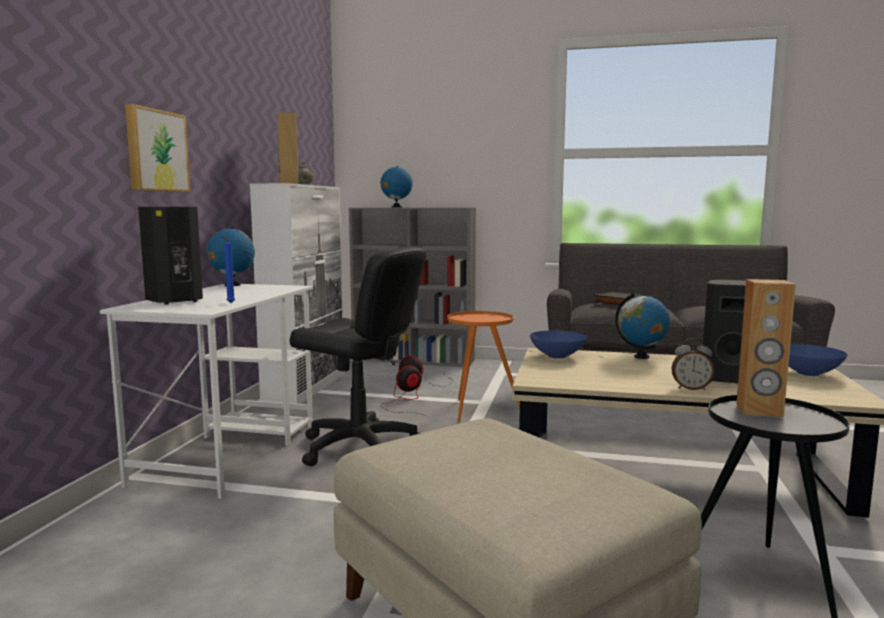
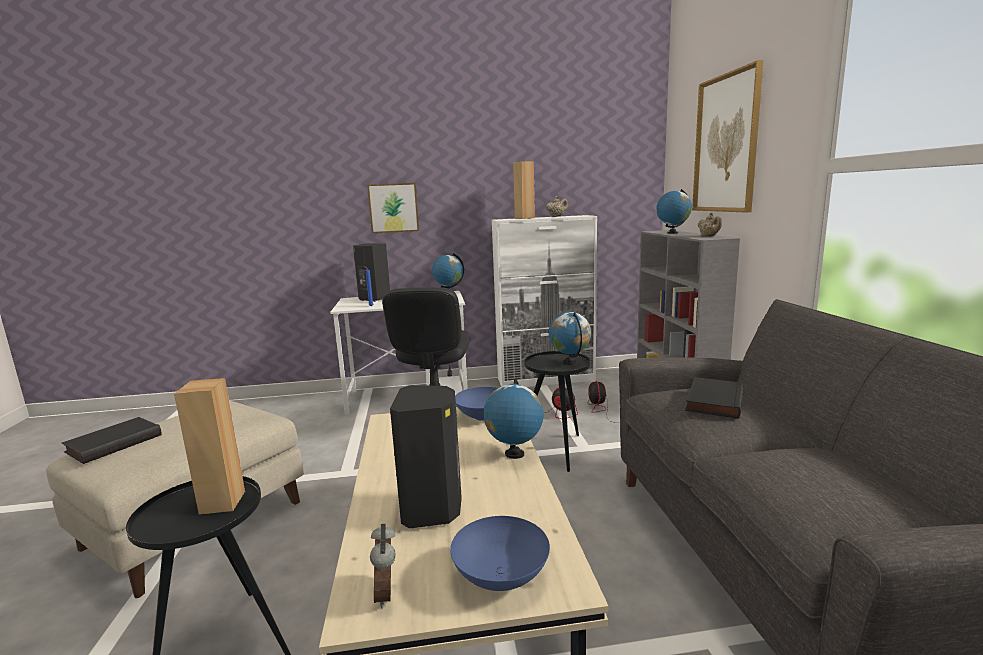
camera: 70 degrees right, 5 degrees up
(443, 130) = (726, 144): none -> picture
(447, 207) = (709, 236): none -> beige teapot
(479, 410) = (558, 450): orange side table -> black side table
(484, 317) = (570, 362): none -> globe
(514, 505) = (114, 443): none -> black book
(691, 388) = (383, 488): alarm clock -> alarm clock (387, 594)

